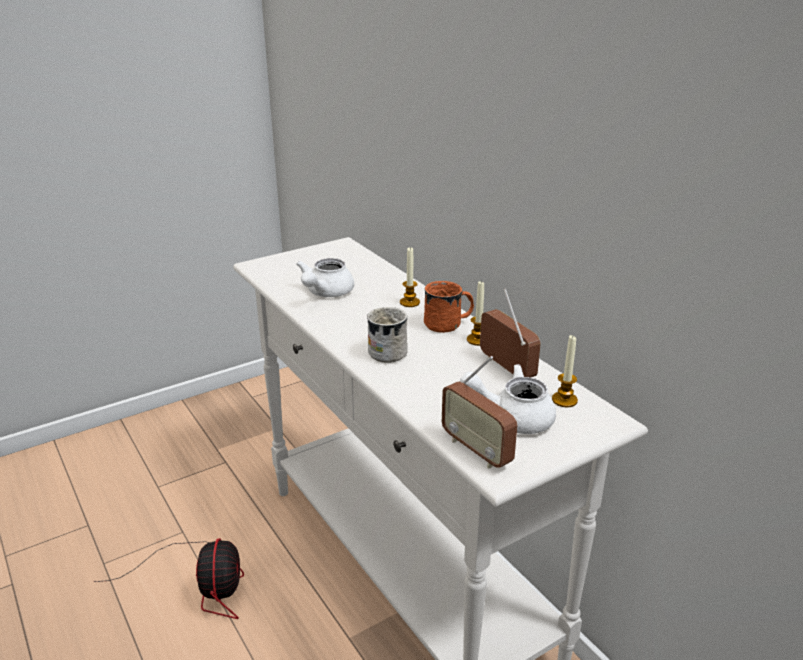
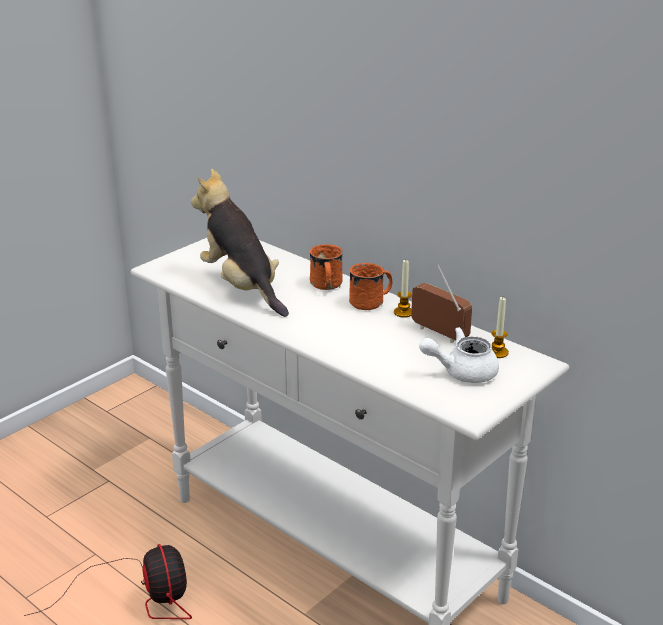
camera: 15 degrees left, 0 degrees up
(325, 293) = (242, 287): white teapot -> plush toy
(387, 350) = (330, 332): white mug -> none
(409, 302) = (326, 286): candle -> orange mug
(476, 450) = (446, 401): radio -> none

